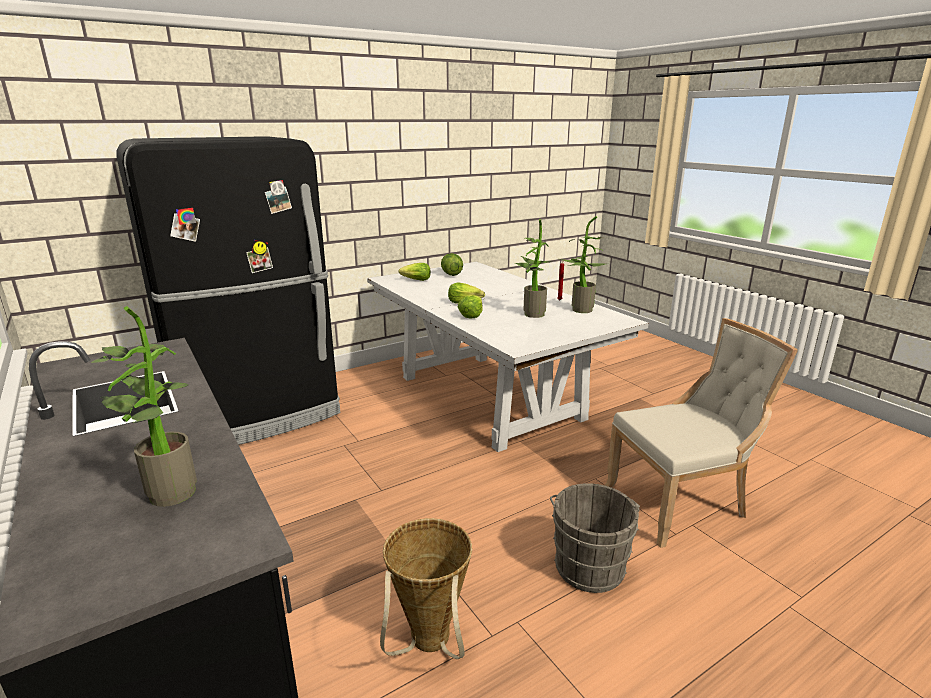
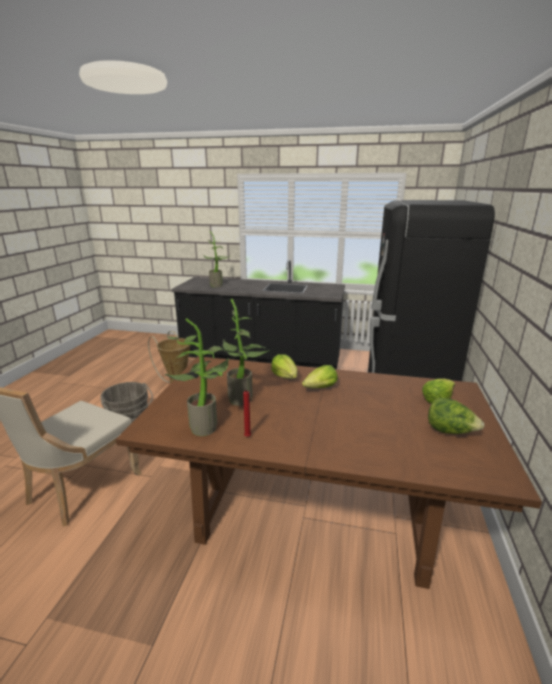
camera: 135 degrees right, 0 degrees up
(489, 397) = (312, 511): white dining table -> brown dining table

